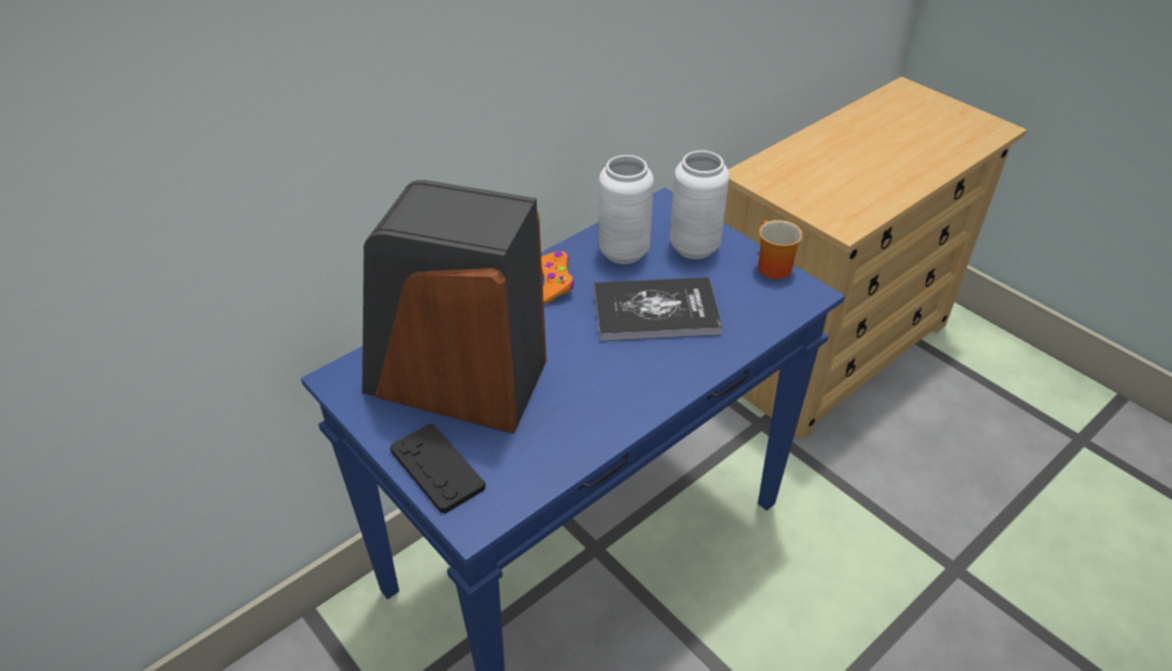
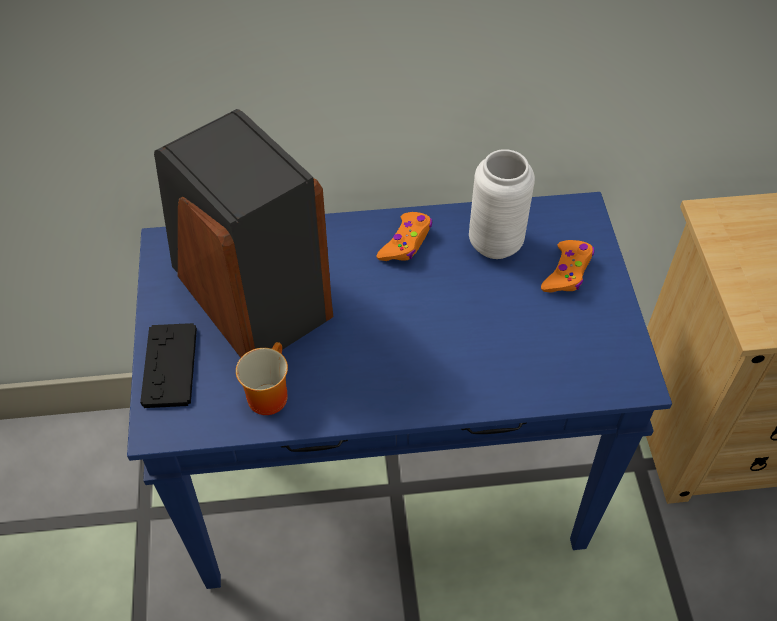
camera: 35 degrees right, 10 degrees up
(656, 311) = (470, 320): book -> none
(694, 247) = (567, 272): white vase -> orange game controller
(770, 266) = (624, 331): mug -> mug (266, 393)

